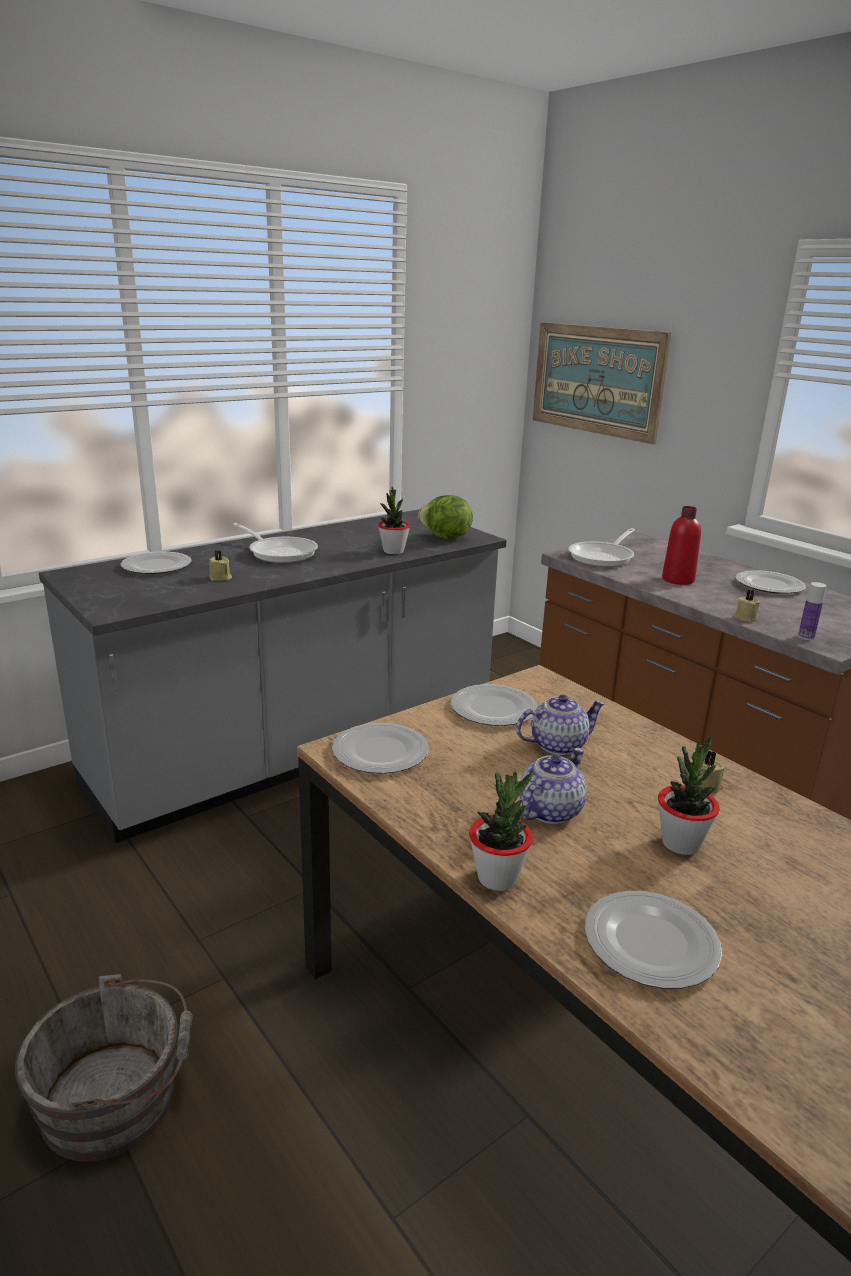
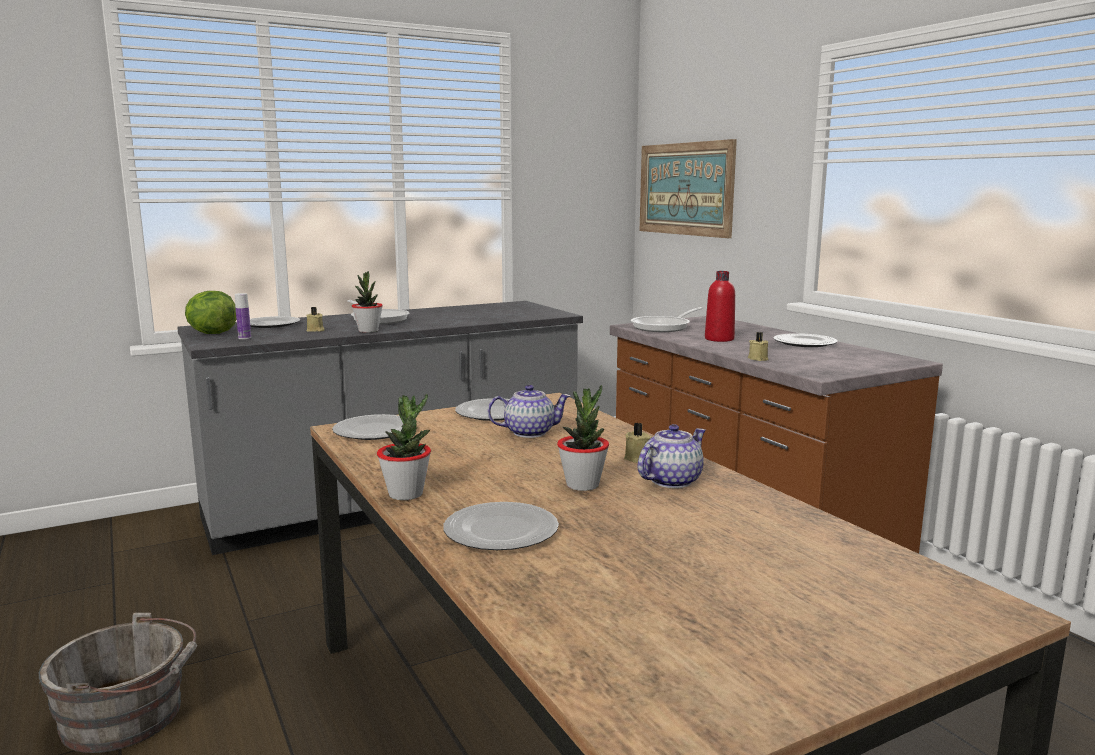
camera: 10 degrees right, 10 degrees down
(393, 551) = (475, 320): potted plant -> potted plant (368, 331)
(445, 537) = (529, 314): lettuce -> lettuce (211, 334)
(549, 811) = (485, 464): teapot -> teapot (670, 481)
(806, 637) = (804, 369): bottle -> bottle (244, 338)

